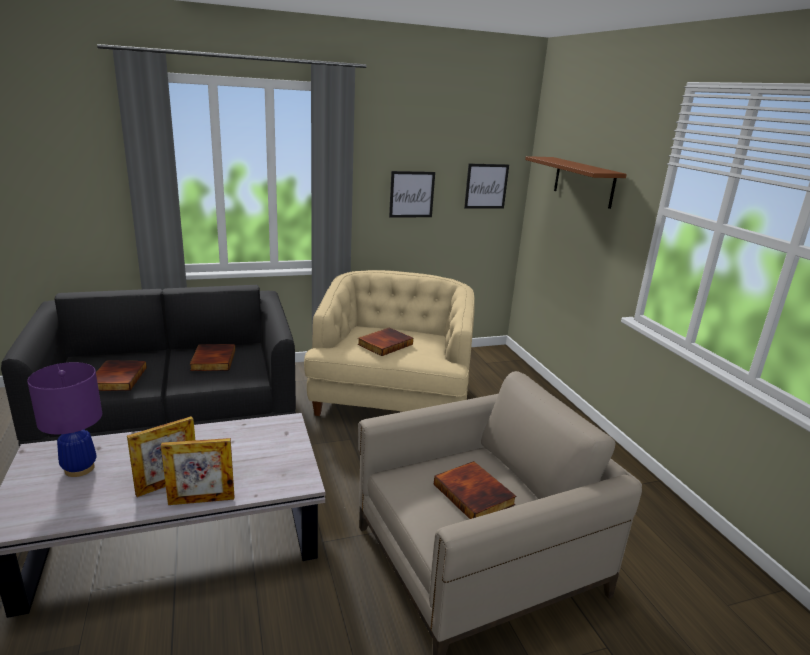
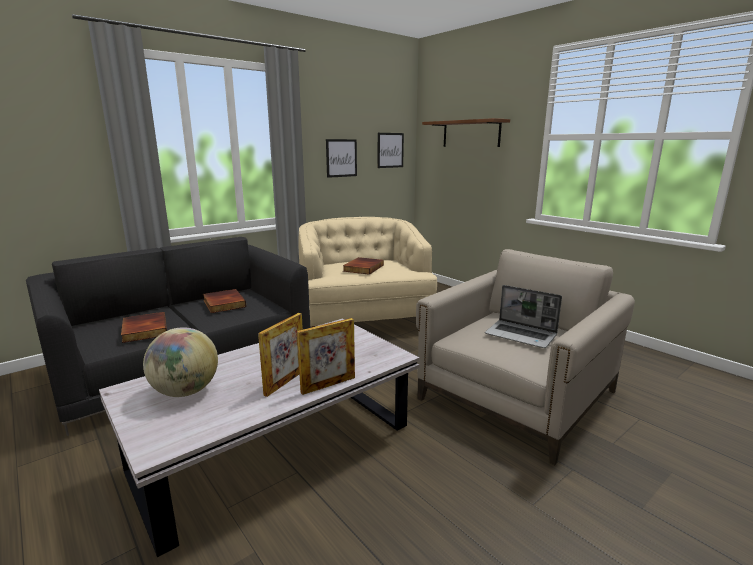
camera: 20 degrees left, 5 degrees down
(79, 468) = (185, 391): purple table lamp -> globe
(475, 494) = (521, 335): book -> laptop

